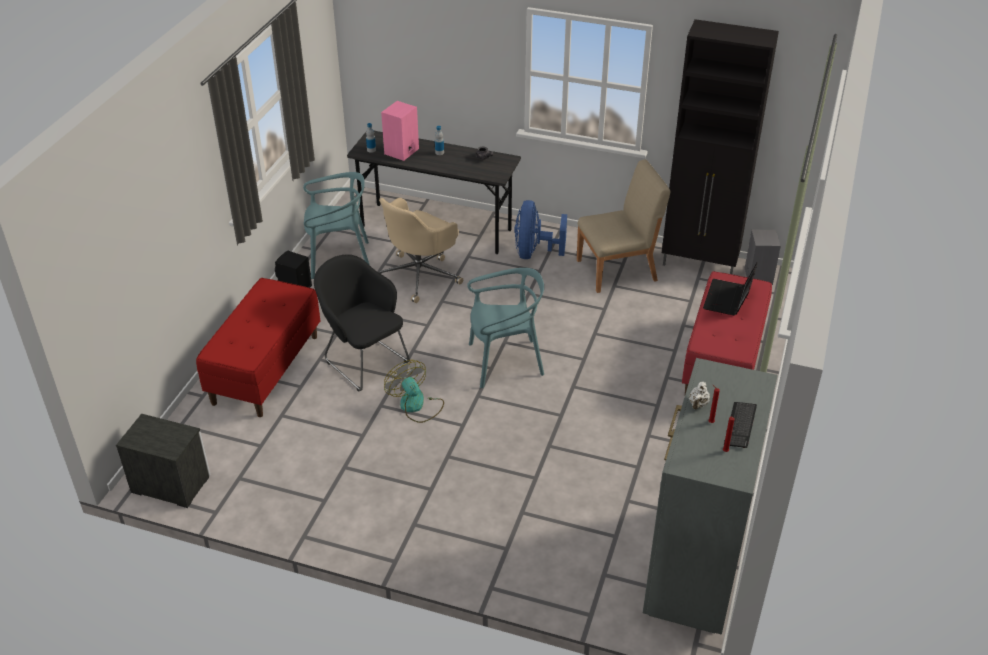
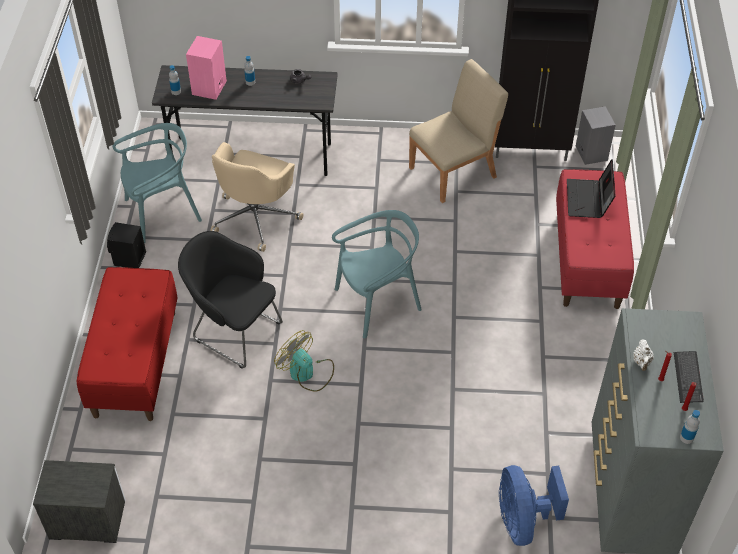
camera: 15 degrees left, 10 degrees up
(534, 252) = (363, 167): blue fan -> blue fan (522, 520)
(718, 475) = (686, 437): none -> bottle

